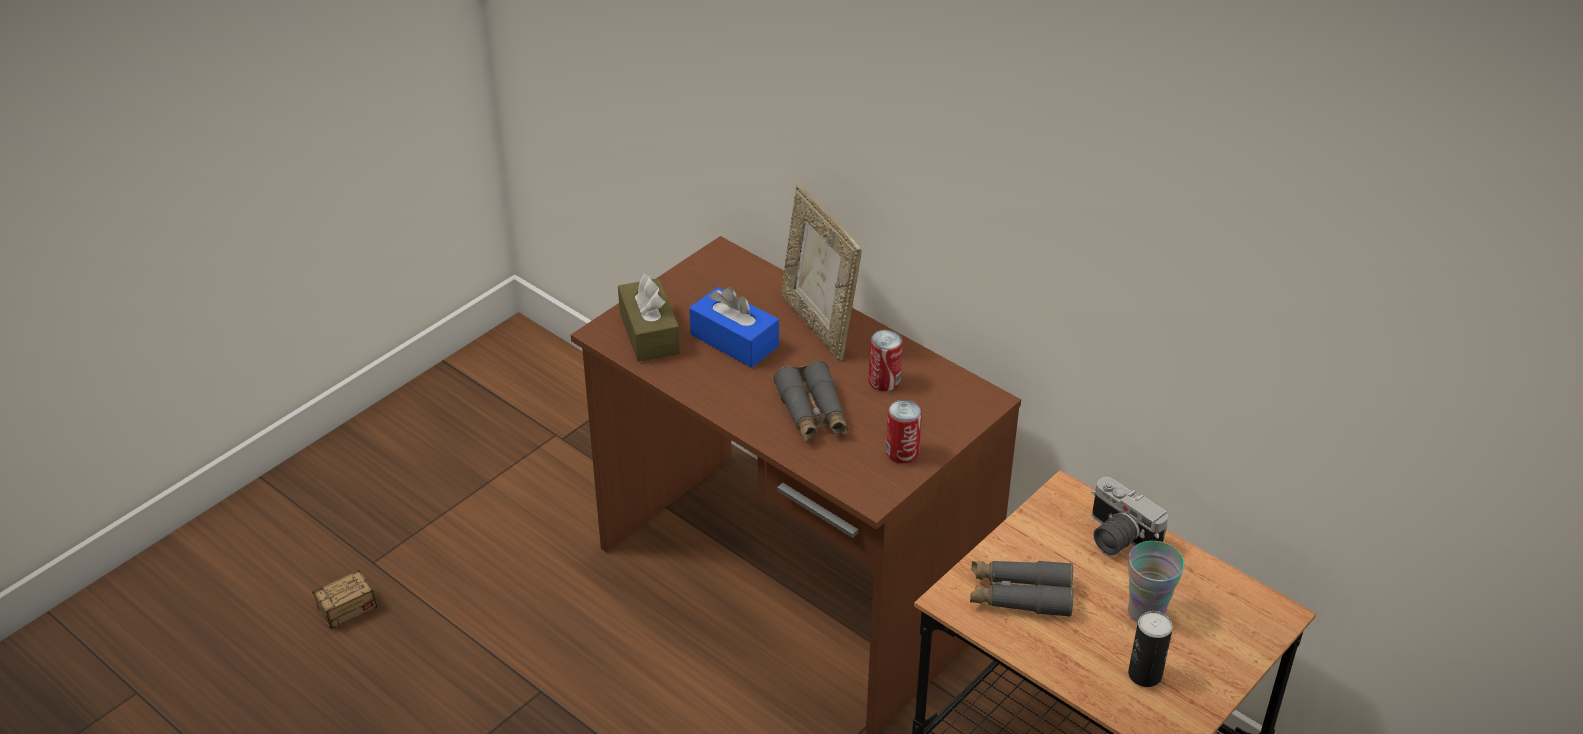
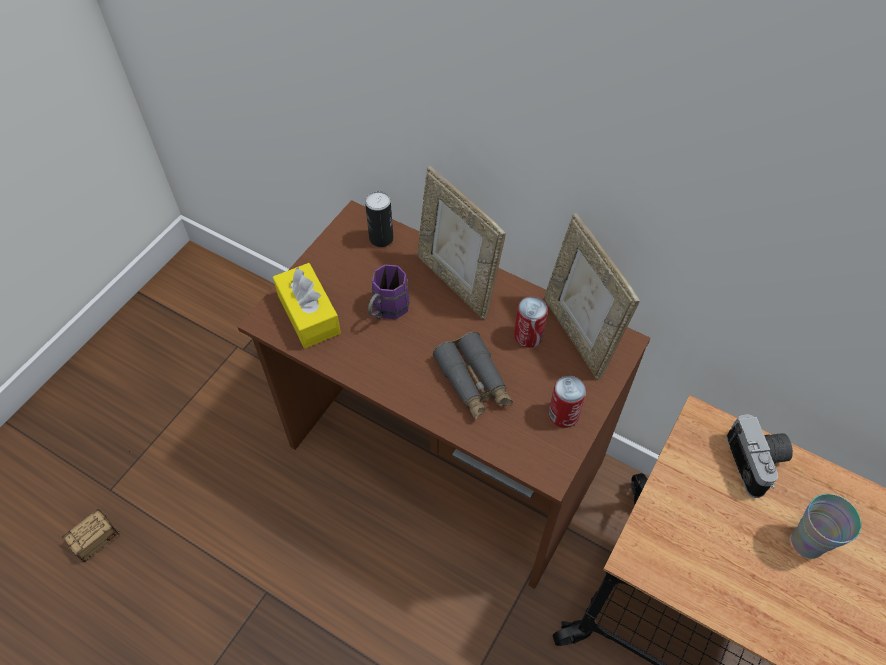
camera: 10 degrees left, 15 degrees up
(649, 333) = (309, 314): brown tissue box -> yellow tissue box
(734, 340) = (386, 311): blue tissue box -> purple mug
(940, 387) = (578, 335): none -> picture frame
(1020, 595) = (694, 543): grey binoculars -> none
(1116, 538) = (758, 462): camera -> camera turned 135 degrees counterclockwise
(1145, 674) = (828, 617): can -> can (381, 238)

